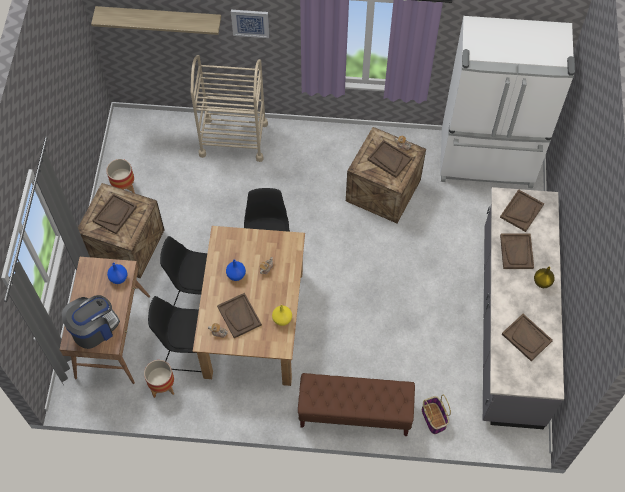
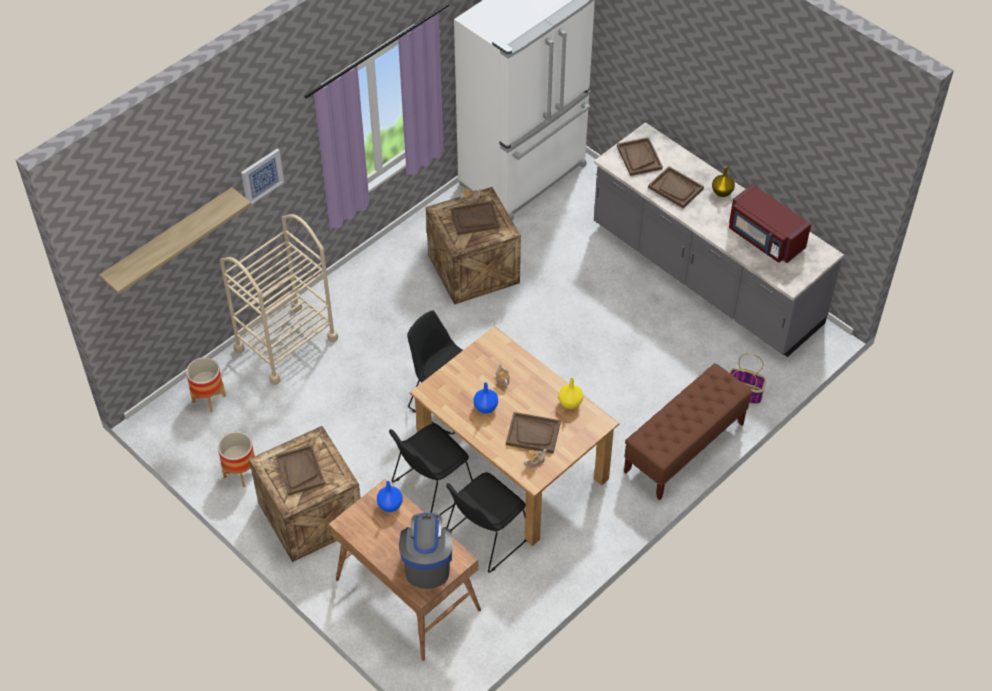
camera: 50 degrees left, 10 degrees down
(162, 386) = (507, 587): planter -> planter (209, 398)
(526, 338) = (764, 238): brown tray -> red microwave

